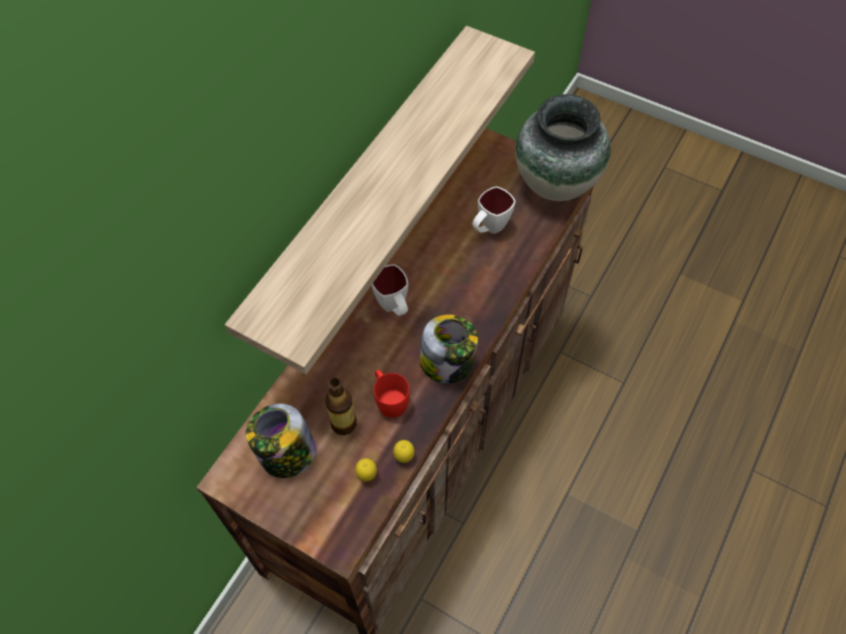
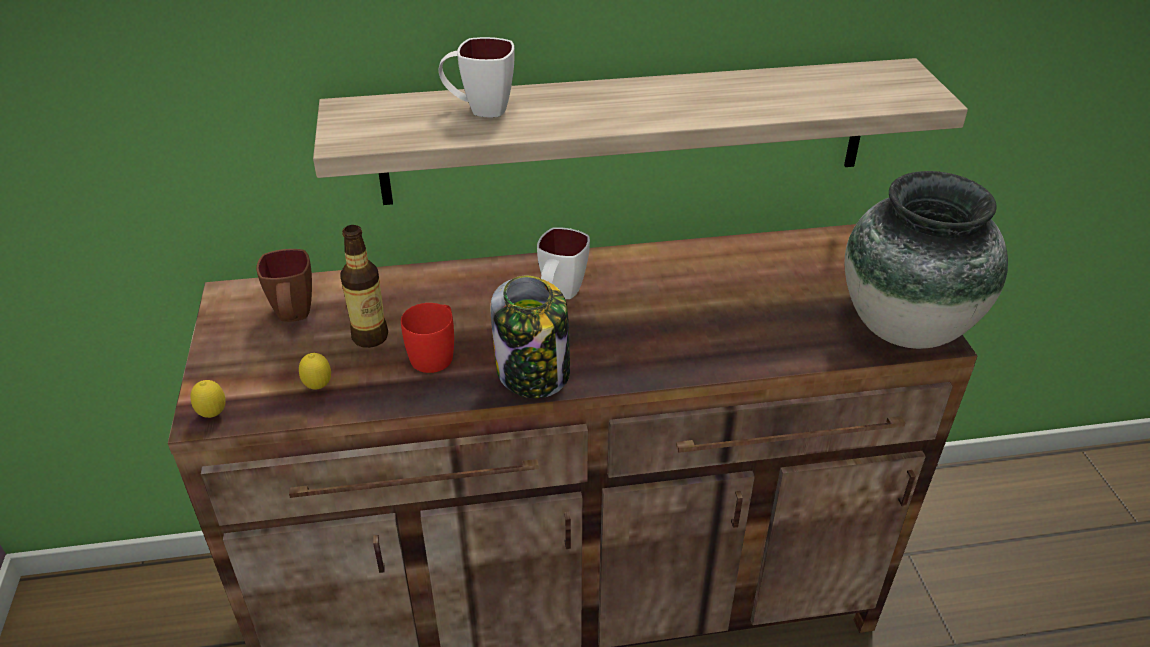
camera: 50 degrees right, 20 degrees down
(287, 455) = (294, 318): jar -> brown mug
(404, 457) = (369, 404): lemon -> lemon (213, 415)
(489, 228) = (760, 310): white mug -> white mug (479, 109)

